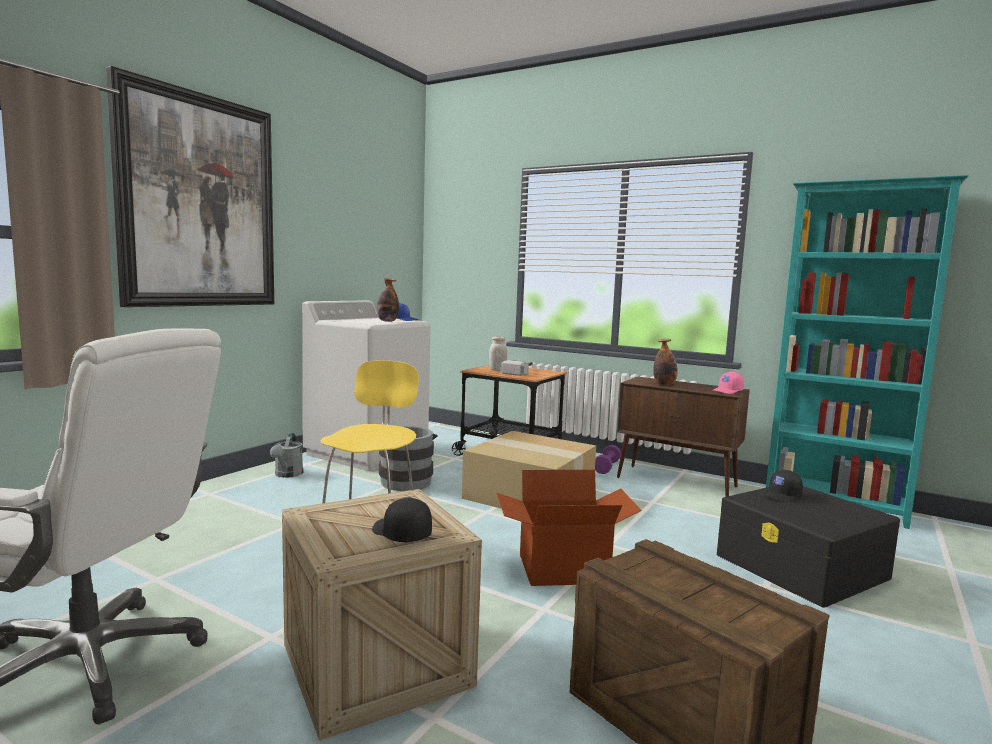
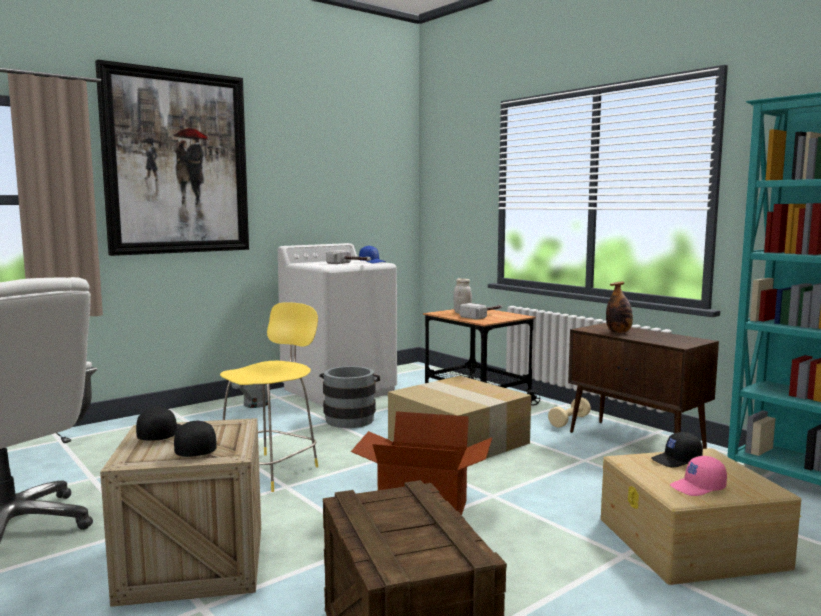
camera: 20 degrees right, 0 degrees up
(334, 519) = (160, 435): none -> black cap
(387, 321) = (351, 264): bottle -> hammer
(606, 467) = (569, 421): purple dumbbell -> beige dumbbell
(728, 391) = (684, 342): pink cap -> pink cap (698, 487)
(802, 567) = (691, 543): black storage box -> beige storage box

